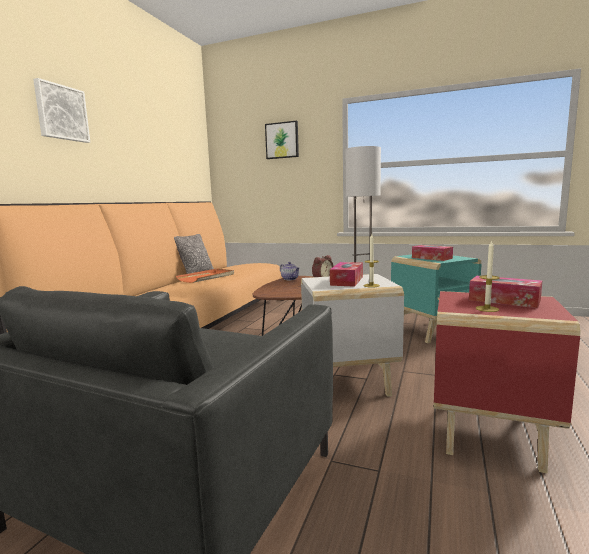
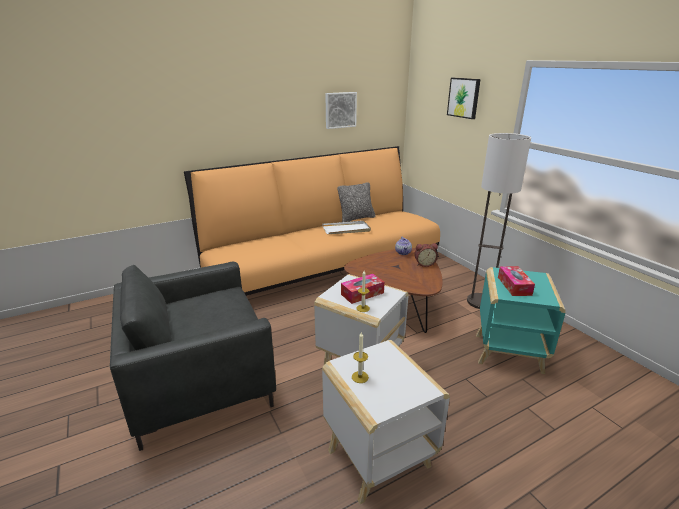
camera: 40 degrees right, 15 degrees up
(61, 113) = (251, 96): picture -> picture (340, 110)
(207, 277) = (346, 229): orange tray -> white tray
(488, 430) = (379, 457): red side table -> white side table
(504, 300) = (395, 376): tissue box -> none

